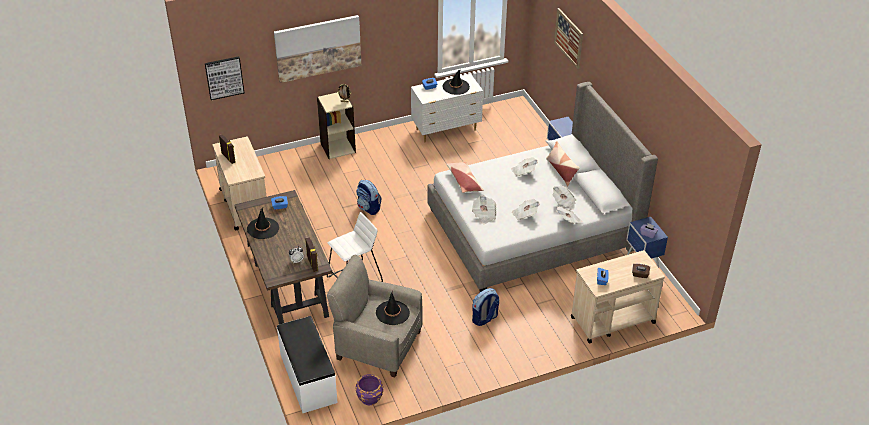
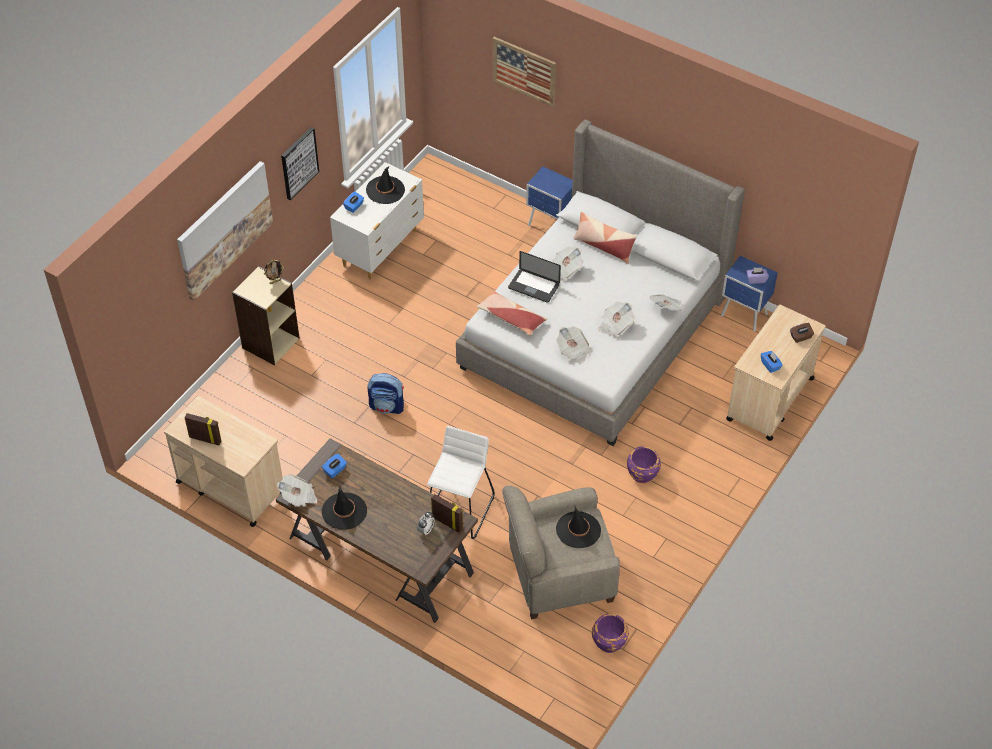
camera: 35 degrees left, 10 degrees up
(224, 77) = (132, 333): picture -> picture (299, 163)
(307, 378) = (521, 661): white bench -> none
(484, 318) = (642, 474): backpack -> purple planter
(494, 171) = (533, 286): none -> laptop
(564, 203) = (642, 287): newspaper -> newspaper (299, 497)

